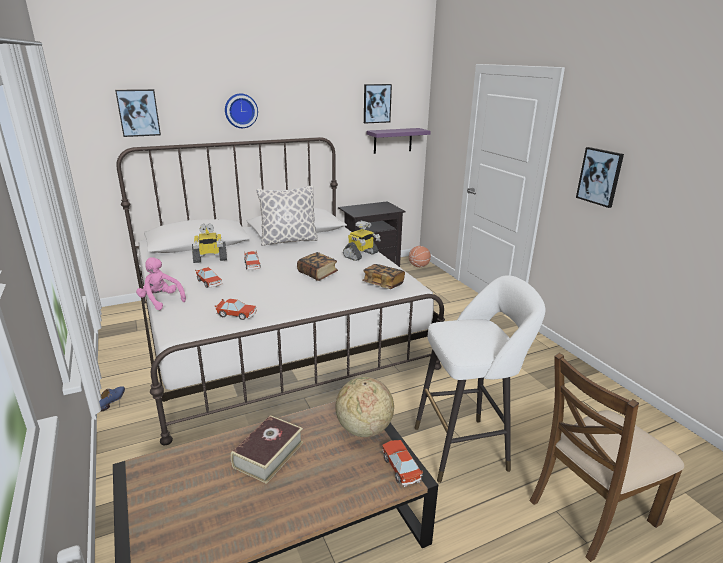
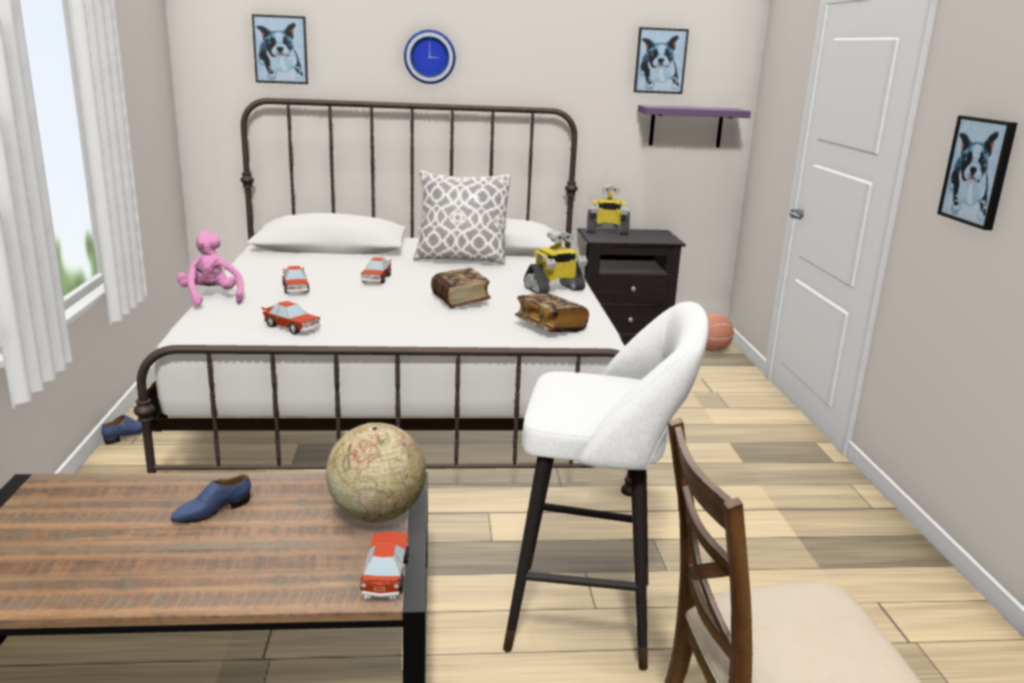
camera: 20 degrees right, 5 degrees down
(210, 259) = (326, 265): toy robot -> toy robot (607, 232)
(268, 454) = (212, 511): book -> blue shoe

